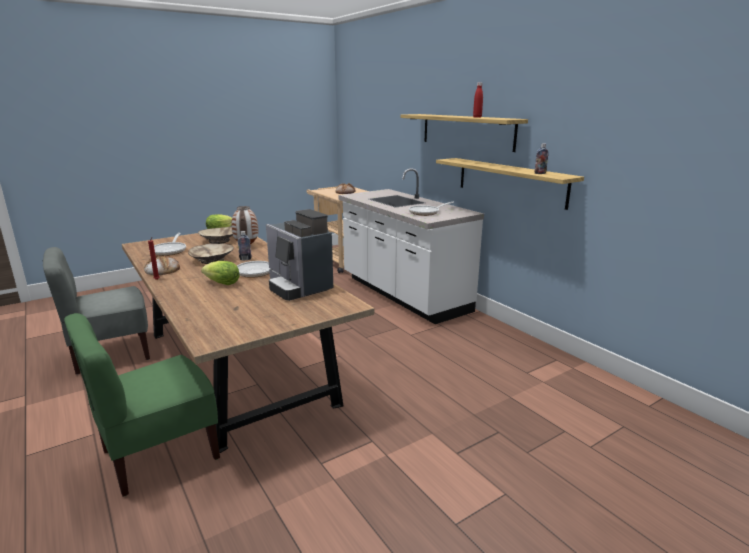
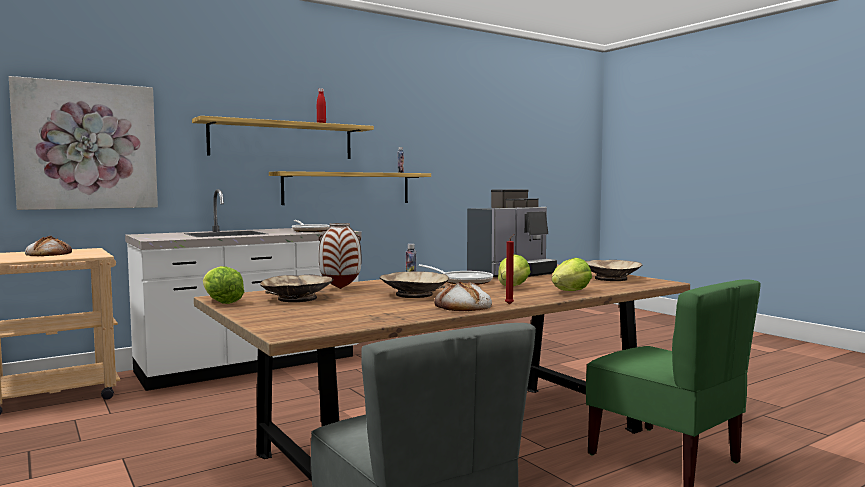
camera: 90 degrees left, 15 degrees down
(170, 251) = (352, 312): frying pan -> none
(187, 299) = (571, 291): none -> lettuce
(244, 321) = (610, 278): none -> beige bowl
(381, 132) = (87, 146): none -> picture

